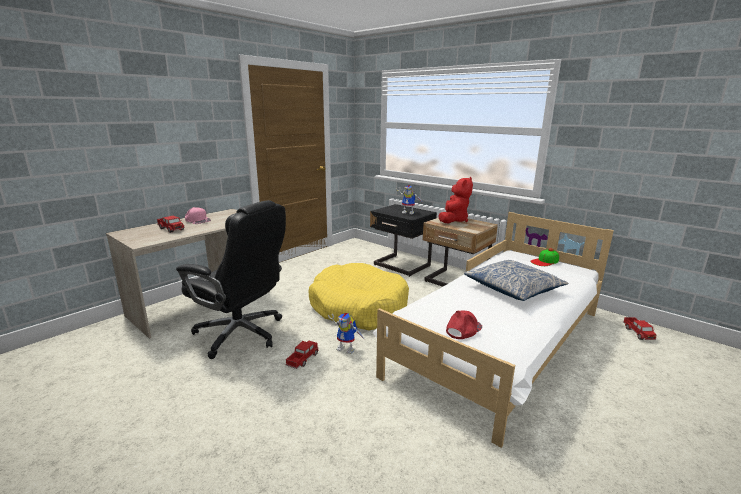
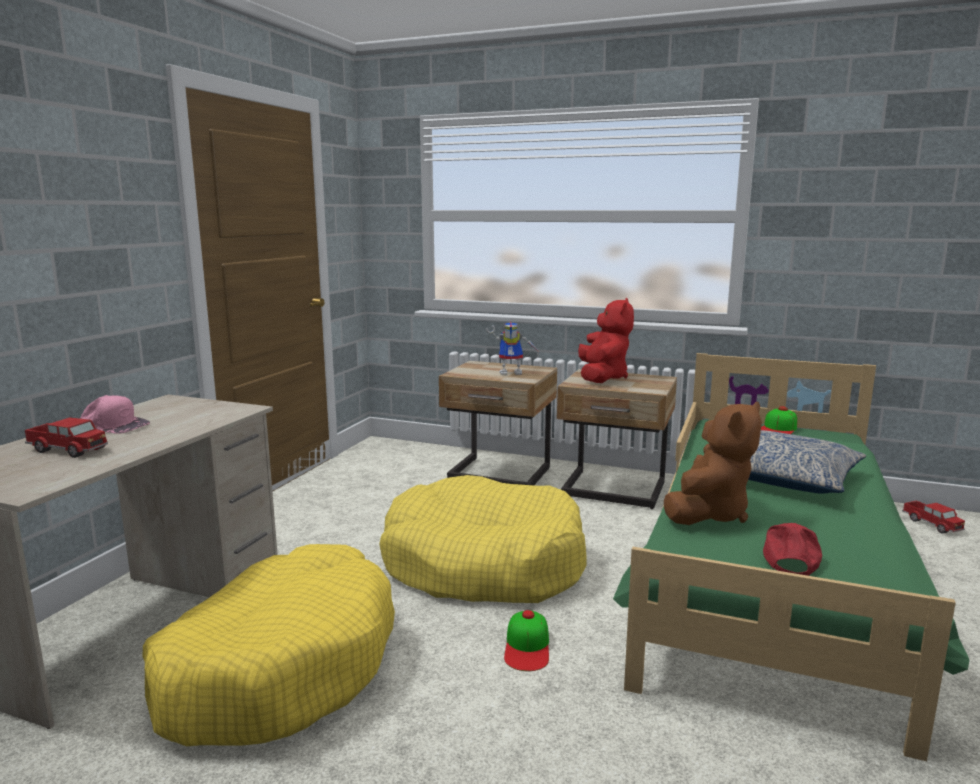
camera: 20 degrees left, 5 degrees down
(241, 334) = (280, 666): black office chair -> yellow dog bed
(302, 359) = (456, 689): toy truck -> none
(348, 348) = (527, 647): toy robot -> cap
(401, 266) = (499, 475): black nightstand -> beige nightstand
(447, 300) = (708, 513): none -> brown plush toy
(500, 343) = (769, 579): white bed -> green bed

